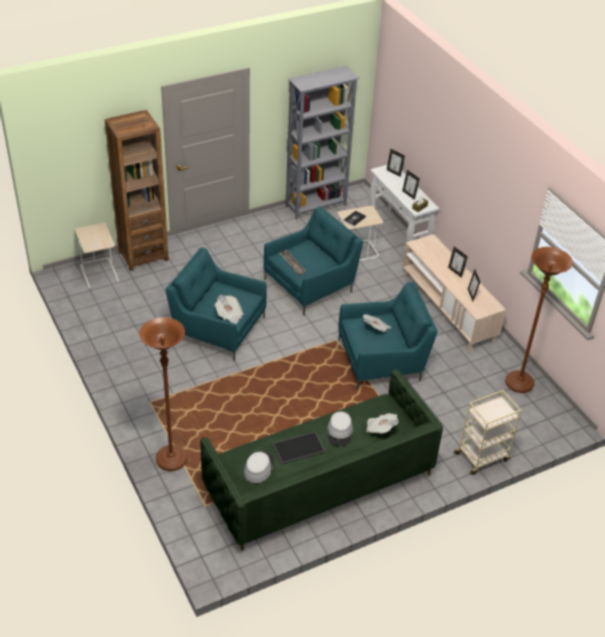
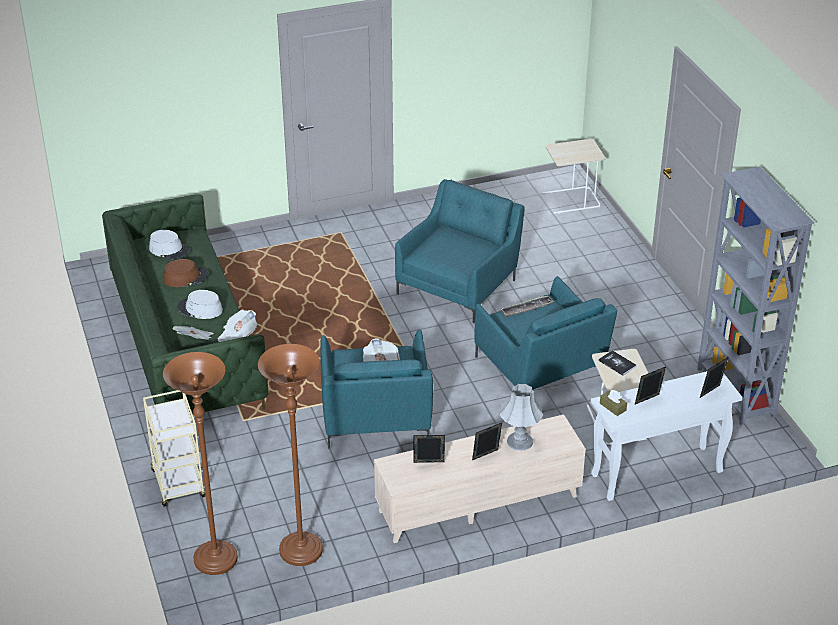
camera: 100 degrees right, 5 degrees down
(143, 255) = (606, 232): brown bookcase -> none
(171, 459) = (253, 245): brown floor lamp -> brown floor lamp (216, 559)
(229, 315) = (428, 252): newspaper -> newspaper (238, 337)
(298, 449) = (185, 277): tray -> brown hat
(437, 259) = (519, 442): none -> grey table lamp

